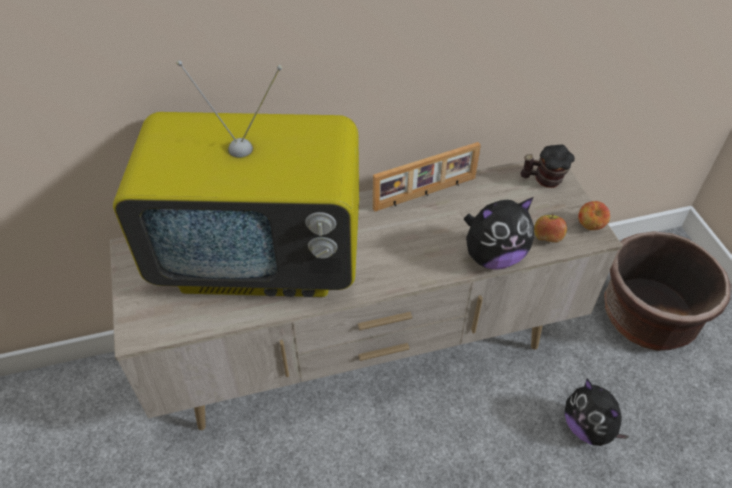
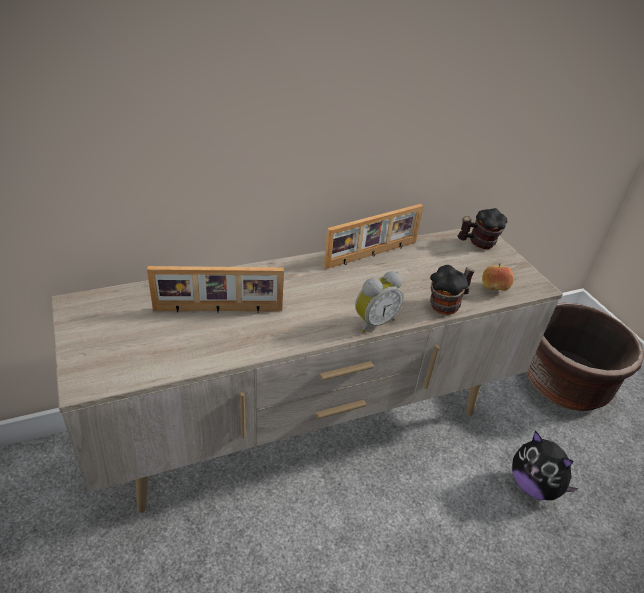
camera: 10 degrees left, 10 degrees down
(262, 259) = (218, 310): television -> picture frame
(412, 275) = (373, 322): none -> alarm clock
(493, 256) = (447, 304): plush toy -> mug
(590, 226) = (529, 278): apple -> none

